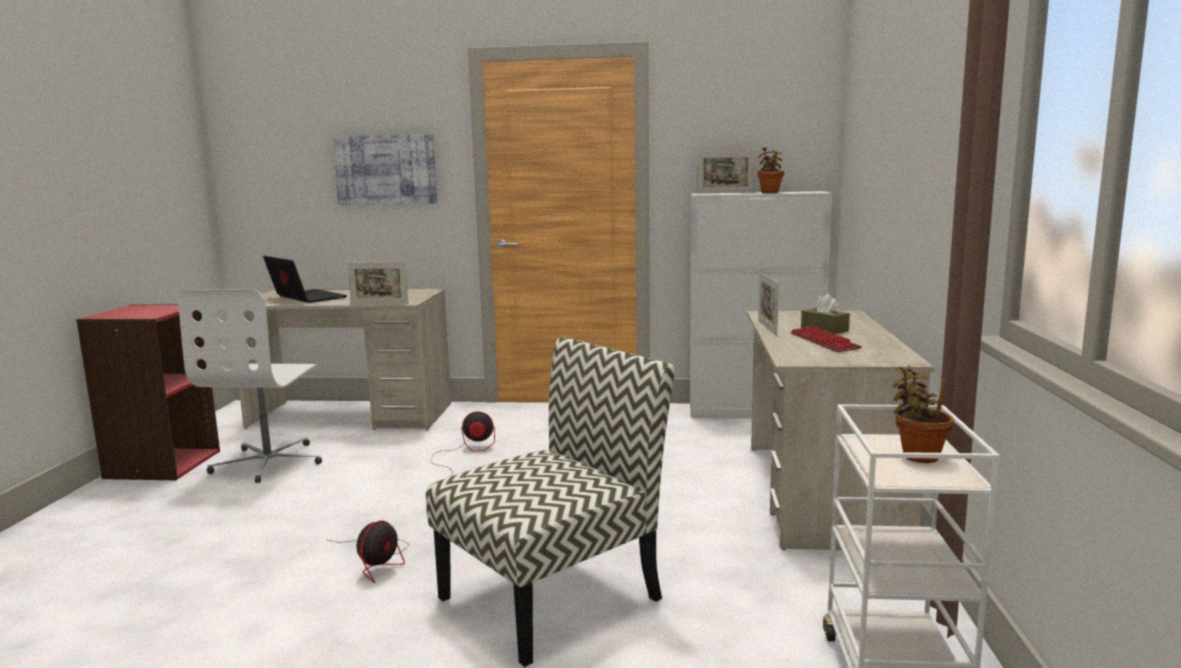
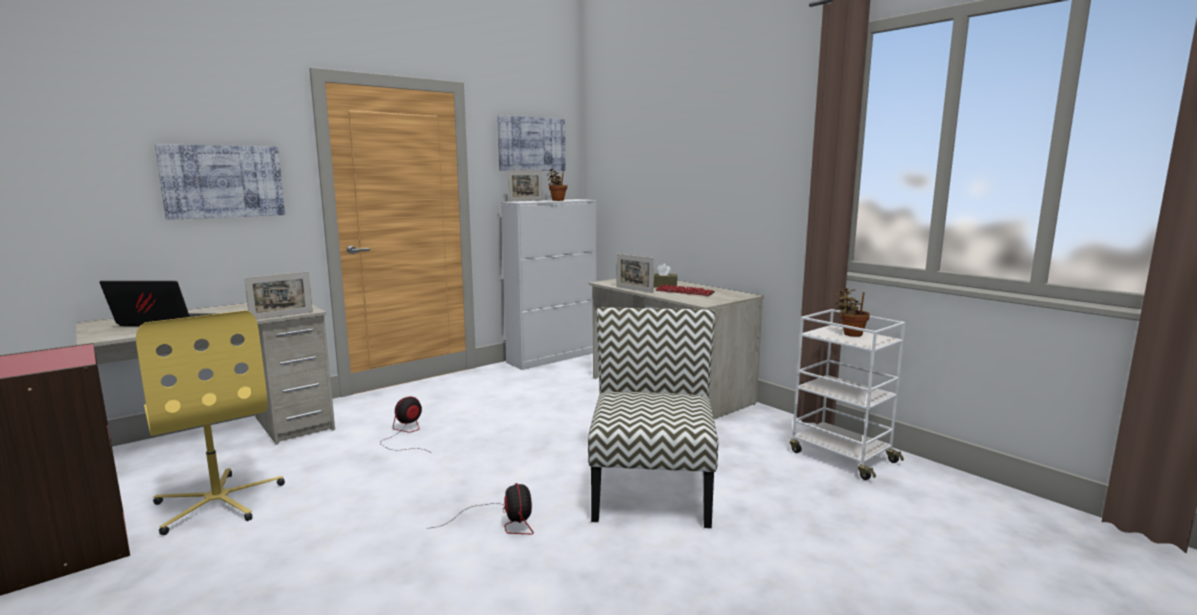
camera: 45 degrees left, 0 degrees up
(269, 462) = (219, 502): white office chair -> yellow office chair
(749, 114) = (531, 144): none -> picture

